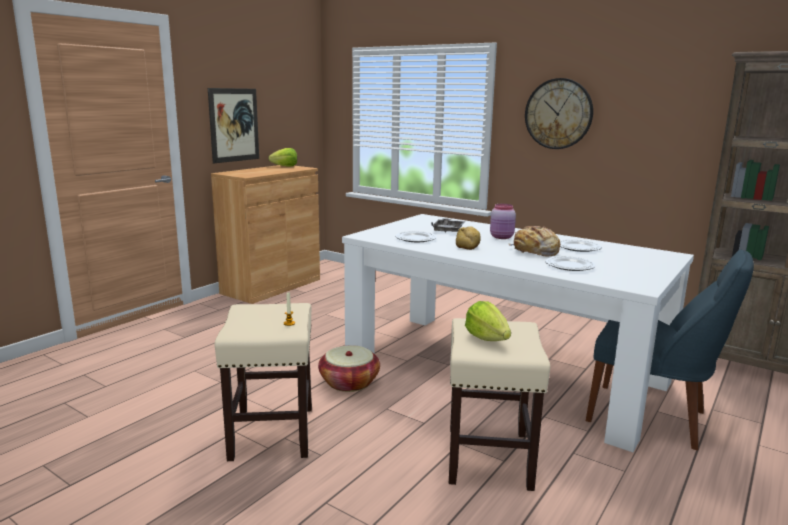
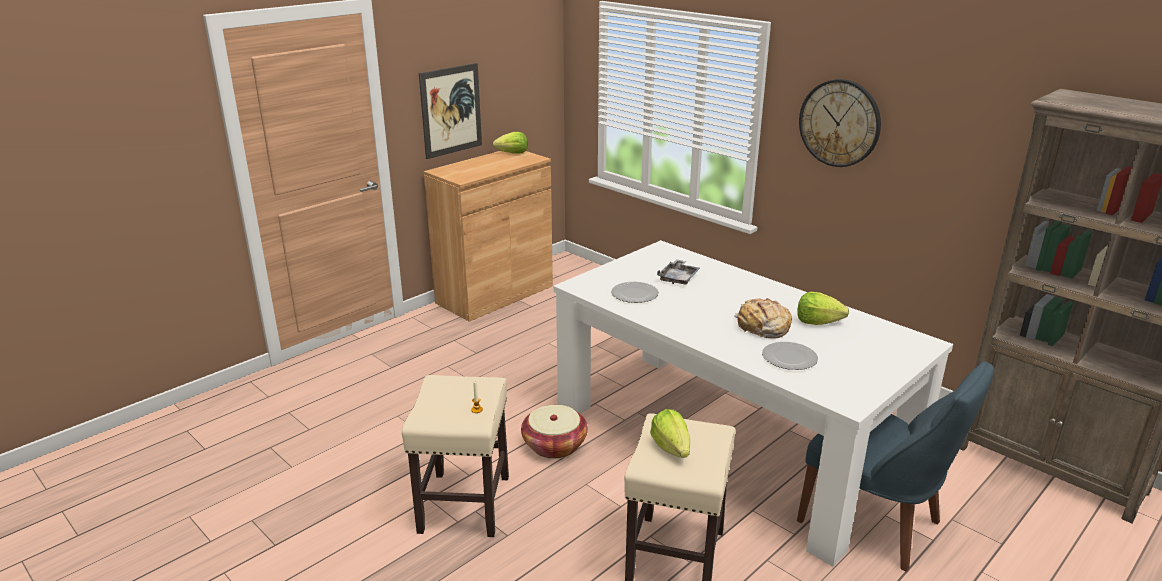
camera: 10 degrees right, 10 degrees up
(468, 243) = (691, 306): bread -> none
(502, 237) = (736, 296): pink jar -> none
(578, 247) = (817, 322): plate -> lettuce

